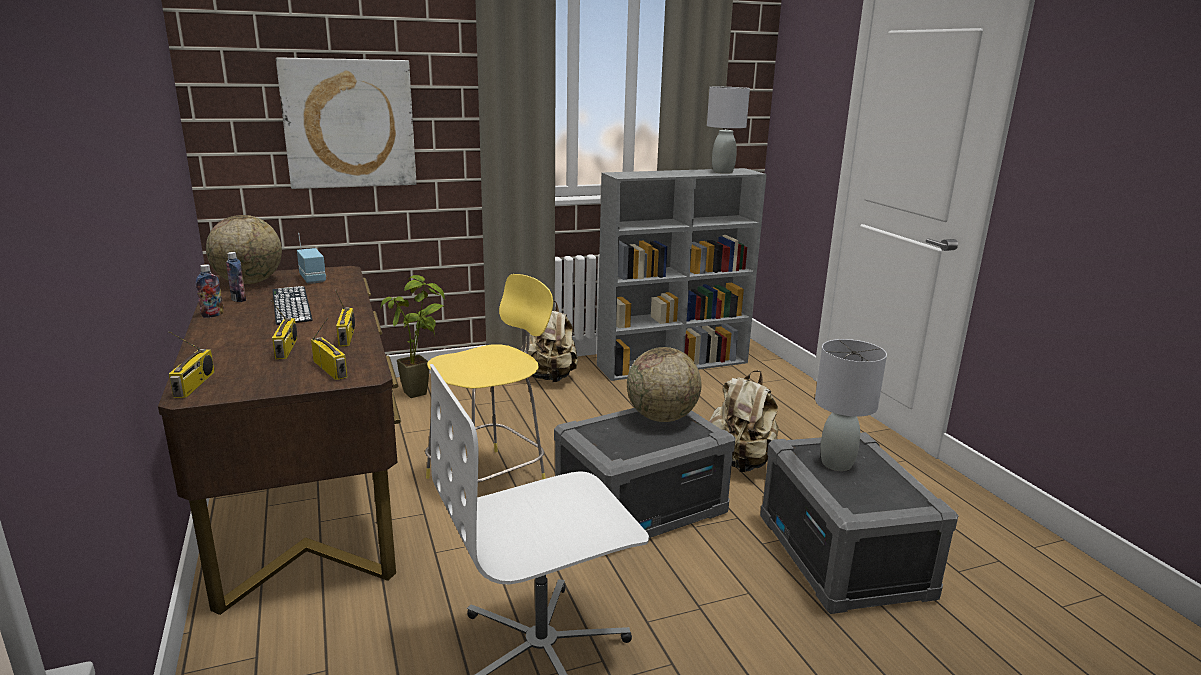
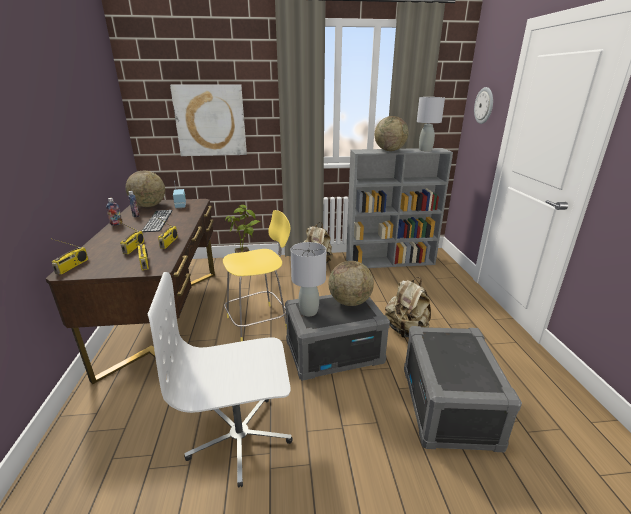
camera: 15 degrees right, 5 degrees up
(668, 173) = (389, 150): none -> globe
(806, 101) = (484, 105): none -> wall clock
(837, 463) = (448, 349): grey table lamp -> grey table lamp (309, 311)

